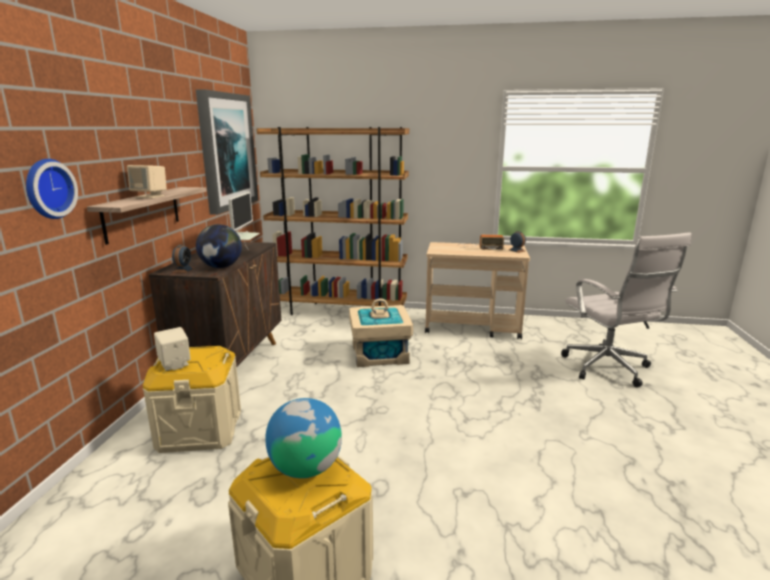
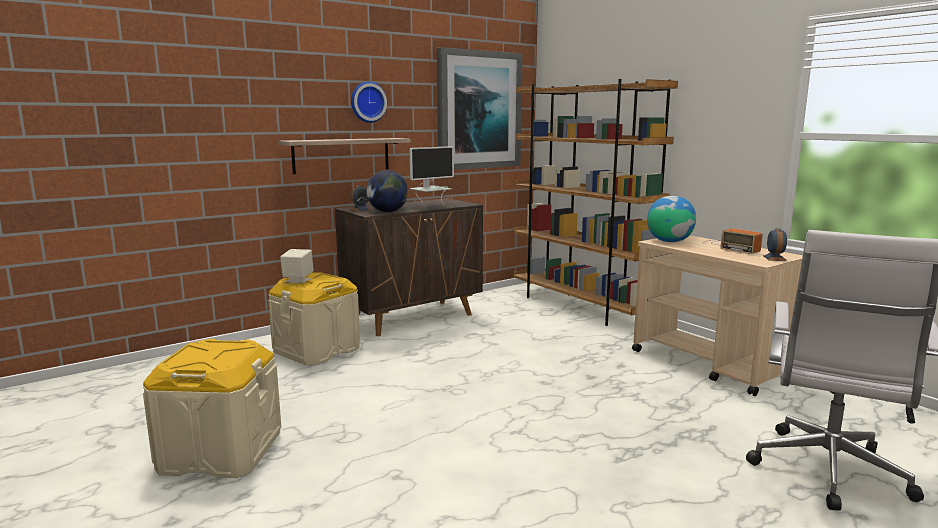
camera: 45 degrees right, 5 degrees down
(47, 189) = (241, 122): wall clock -> wall clock (367, 102)
(150, 196) = (339, 139): beige speaker -> none
(305, 468) = (220, 352): globe -> globe (669, 241)
(379, 354) = (545, 352): beige storage box -> none

